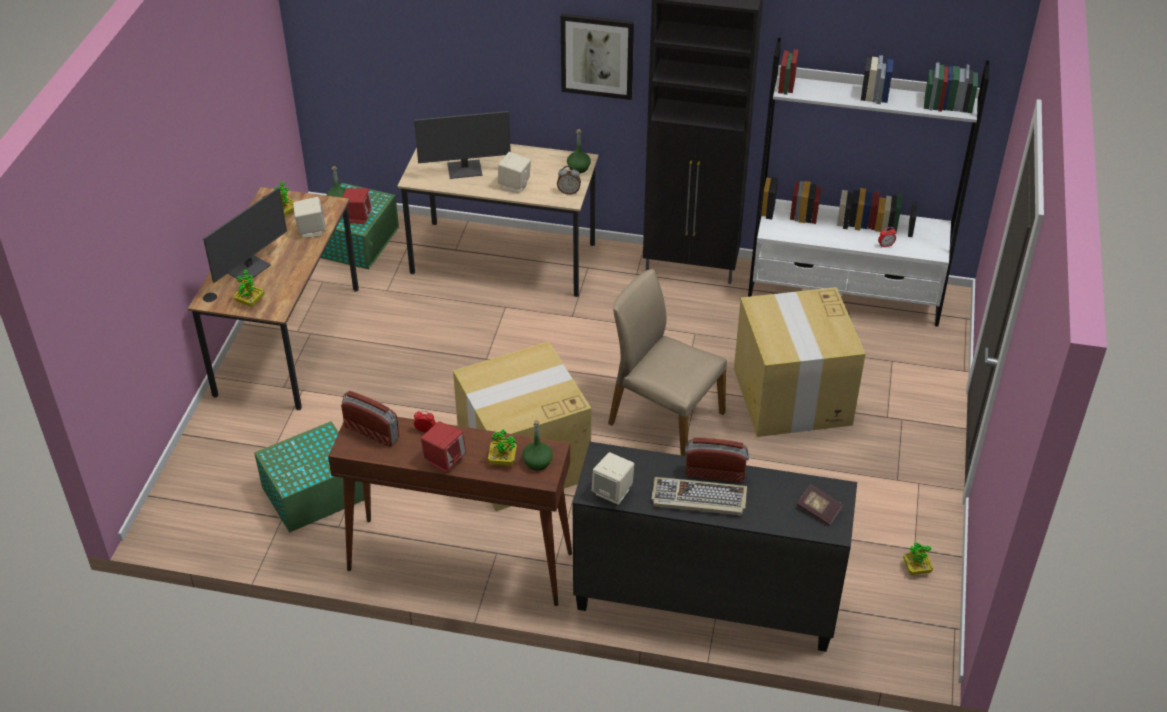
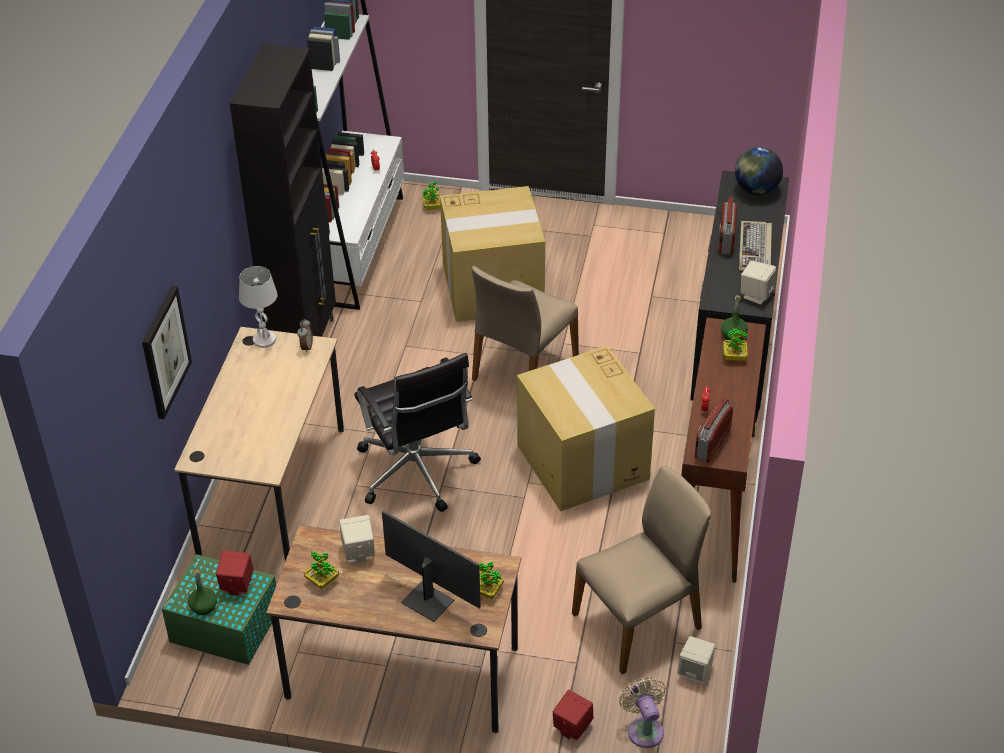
camera: 90 degrees left, 0 degrees up
(190, 490) = (644, 729): none -> beige fan
(312, 493) = (639, 621): green storage box -> beige chair
(444, 460) = (740, 393): red speaker -> red speaker (572, 727)
(465, 170) = (255, 429): monitor -> none
(514, 185) = (290, 388): beige speaker -> beige speaker (695, 671)
(517, 344) = (417, 473): none -> black office chair
(578, 168) = (264, 340): green bottle -> white table lamp
(597, 55) = (217, 232): picture -> picture (164, 352)
(818, 510) = (756, 190): book -> globe
(916, 569) = (684, 234): potted plant -> potted plant (432, 207)

